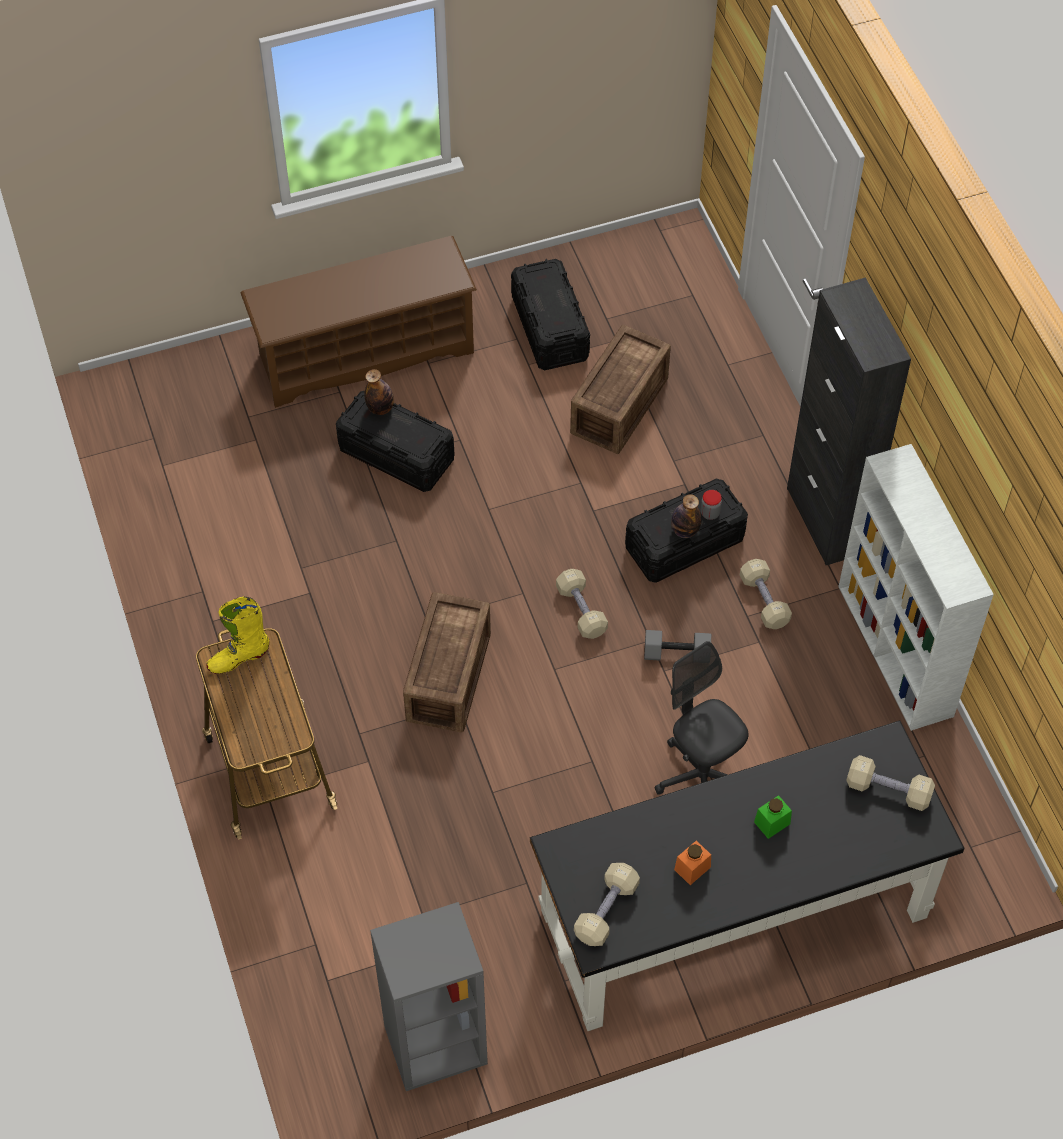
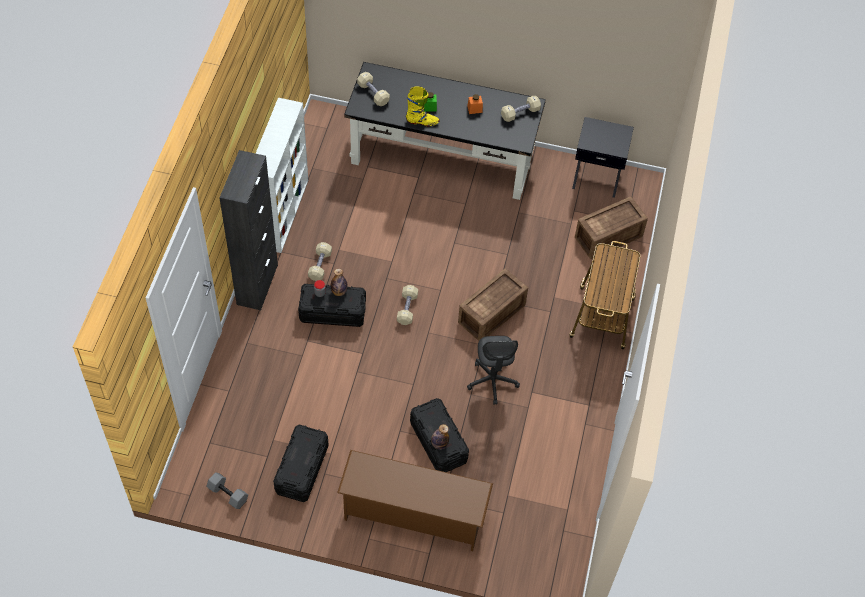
camera: 150 degrees left, 0 degrees up
(238, 658) = (609, 298): yellow boot -> yellow boot (422, 122)
(435, 1046) = (597, 177): grey bookcase -> black nightstand
(617, 406) = (305, 401): crate -> crate (610, 237)
(676, 655) = (380, 265): grey dumbbell -> grey dumbbell (228, 494)
(700, 776) = (412, 211): grey office chair -> grey office chair (492, 381)

